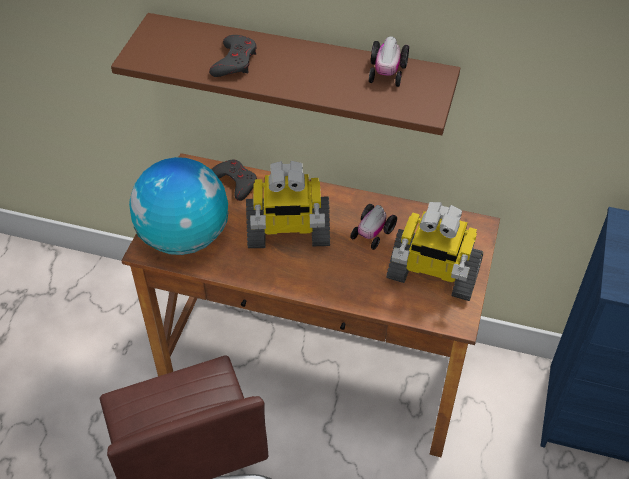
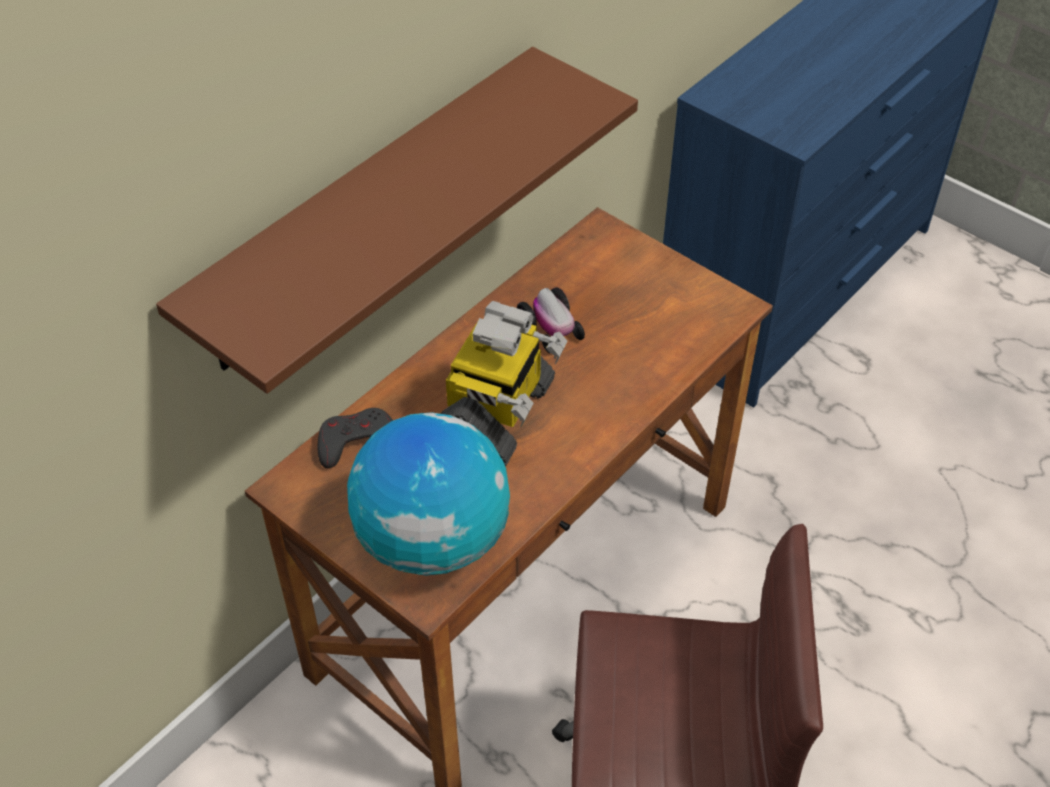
camera: 65 degrees left, 0 degrees up
(235, 61) = (365, 240): grey game controller -> none
(387, 72) = (500, 107): toy car -> none
(432, 274) = (653, 301): toy robot -> none

